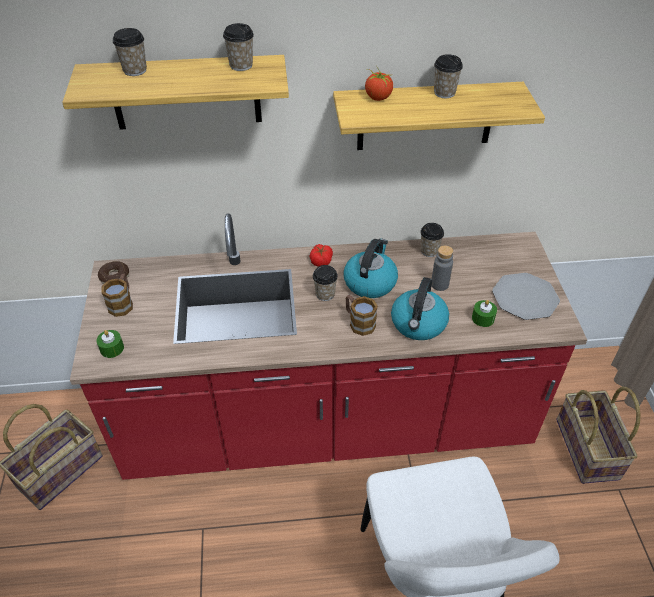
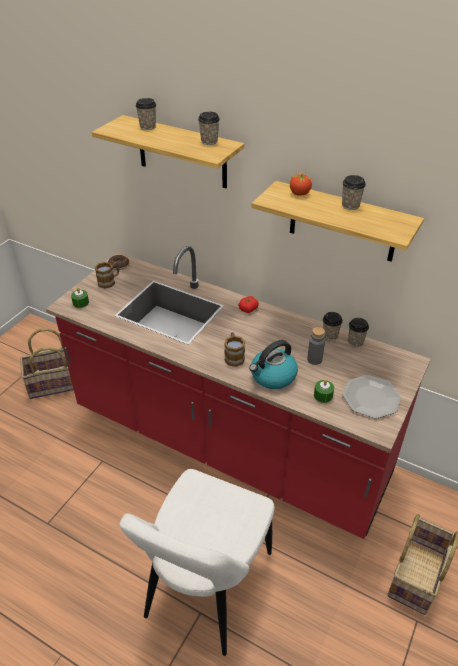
camera: 35 degrees right, 5 degrees down
(325, 294) = (229, 329): cup -> cup (355, 341)
(370, 282) = (267, 336): kettle -> none

